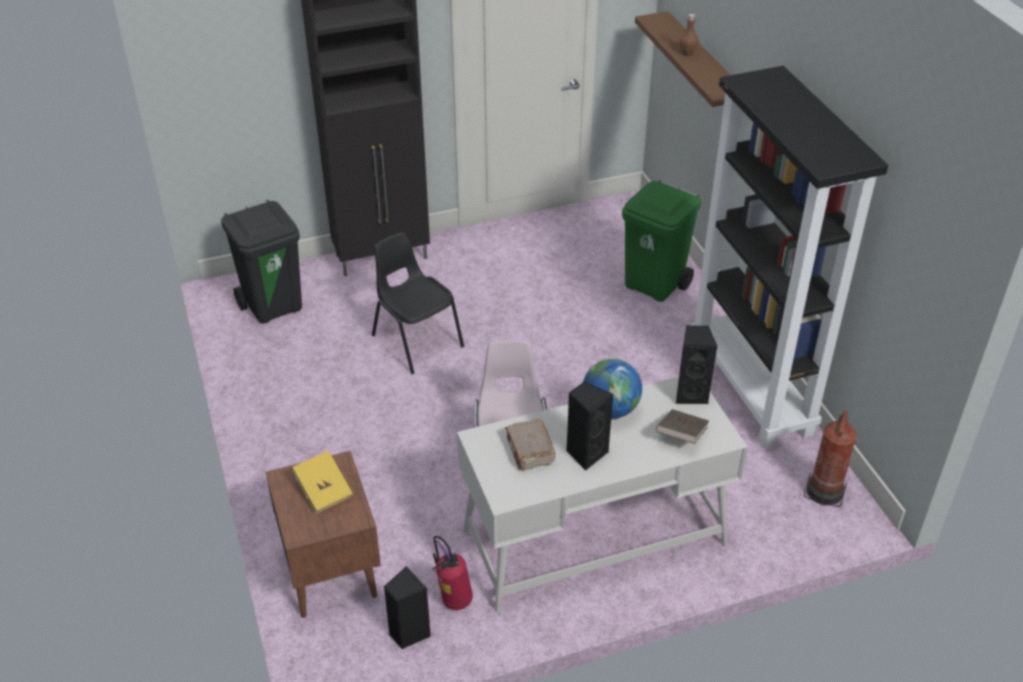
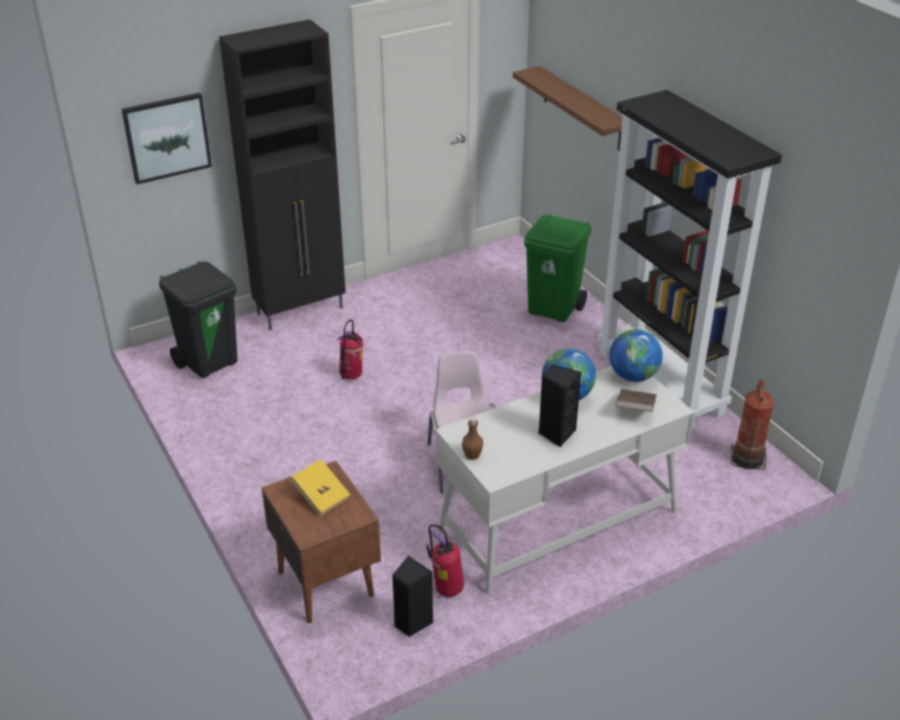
camera: 10 degrees left, 5 degrees down
(238, 67) = (167, 137): none -> picture
(416, 340) = (351, 377): black chair -> fire extinguisher
(530, 452) = (506, 438): brown book -> none
(687, 53) = (568, 96): brown bottle -> brown bottle (472, 455)
(691, 394) = (633, 376): black speaker -> globe

